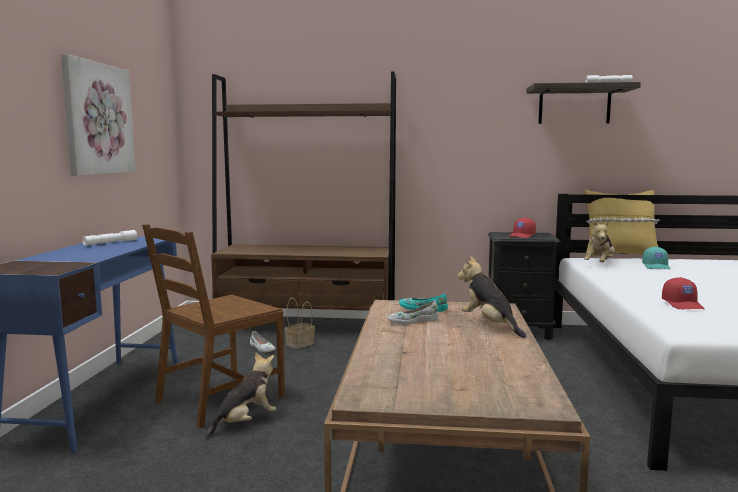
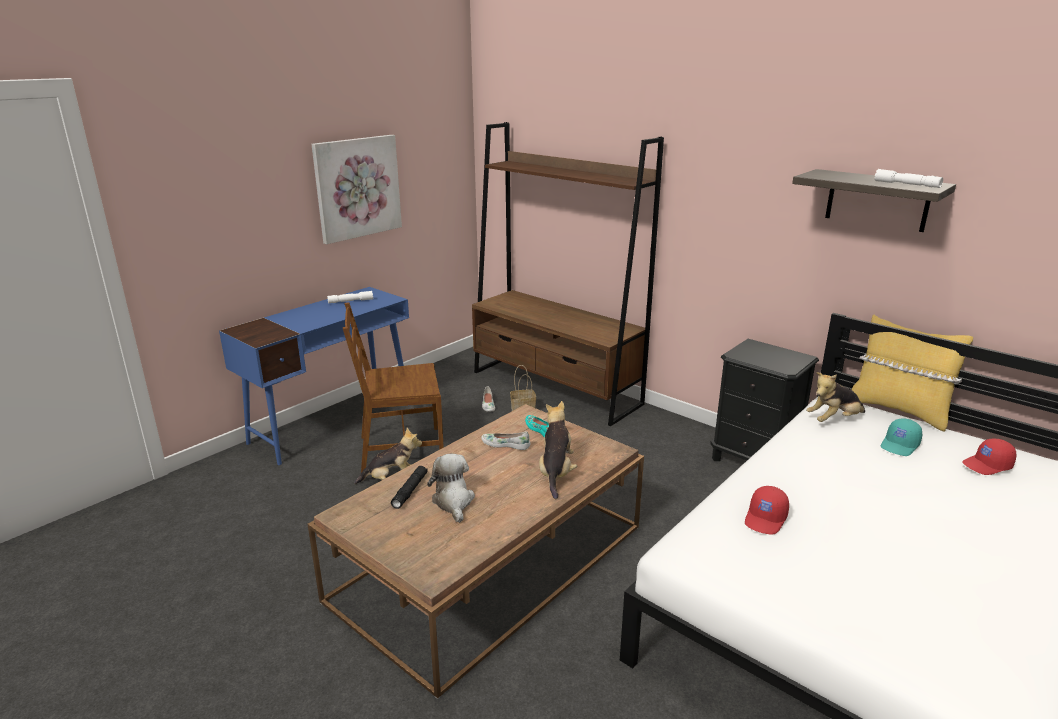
camera: 35 degrees right, 15 degrees up
(394, 365) = (410, 490): none -> black flashlight
(449, 360) = (453, 501): none -> plush toy
(522, 236) = (764, 357): red cap -> red cap (987, 465)

